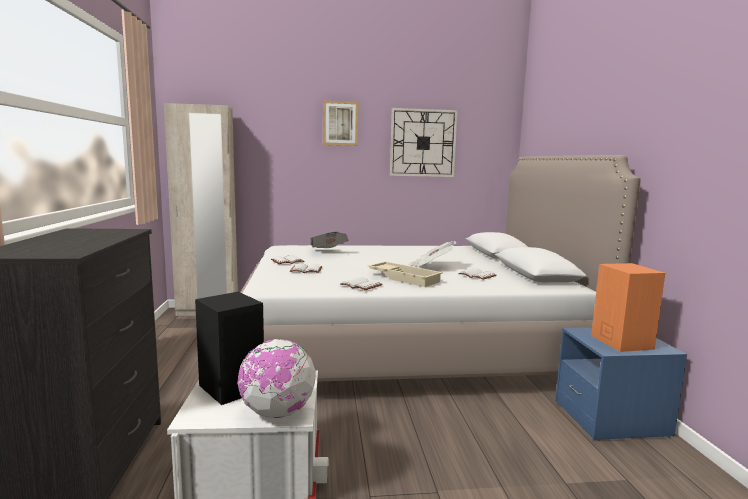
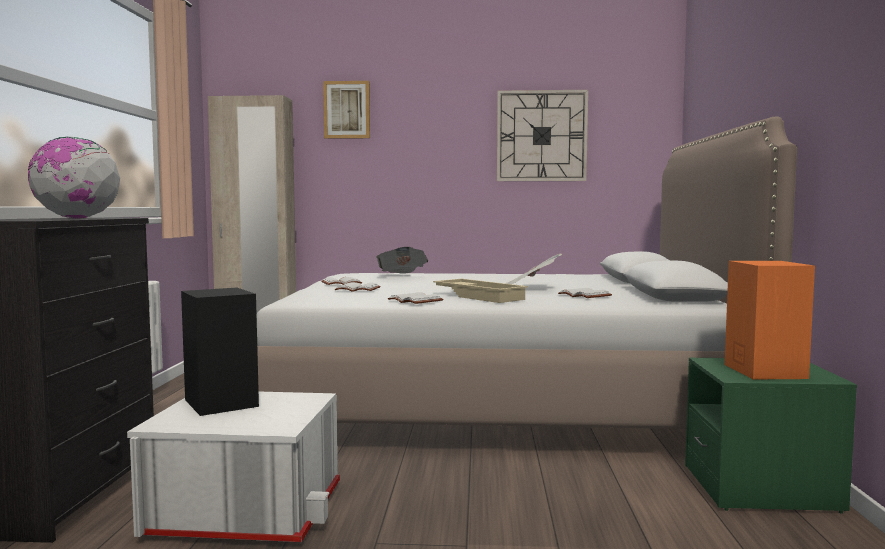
camera: 10 degrees right, 5 degrees down
(277, 413) = (261, 424): globe -> globe (76, 218)
(340, 123) = (429, 114): picture -> picture (347, 110)
(611, 419) = (760, 489): blue nightstand -> green nightstand

